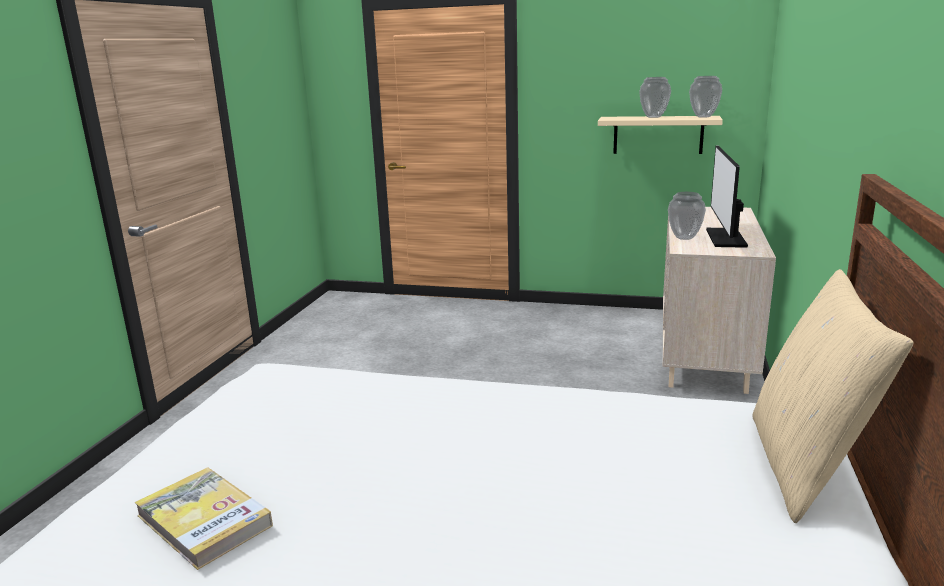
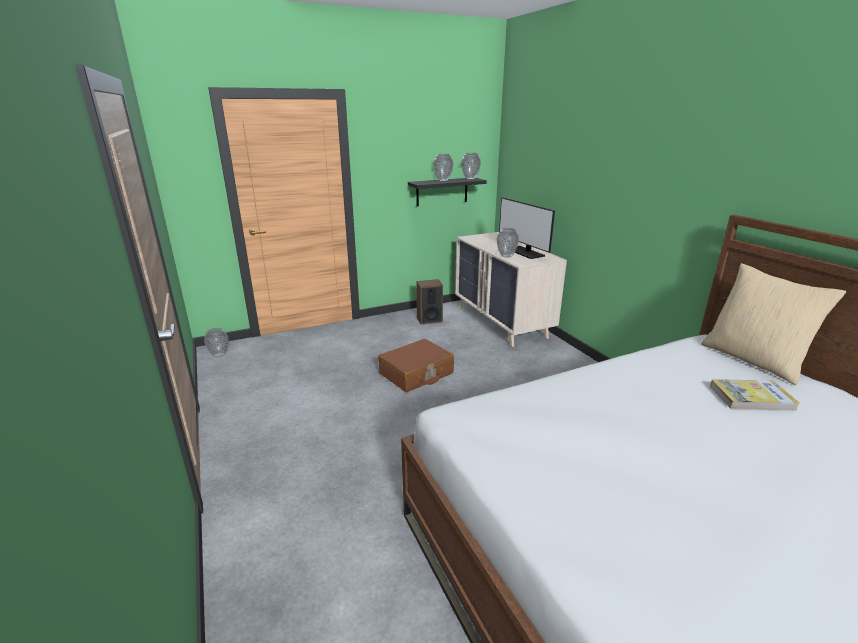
camera: 40 degrees left, 5 degrees up
(204, 520) = (635, 518): book -> book (751, 398)
(335, 302) = (219, 355): none -> vase
(491, 378) = (416, 374): none -> brown suitcase
(601, 324) = (429, 319): none -> speaker
(658, 135) = (442, 191): beige shelf -> black shelf

